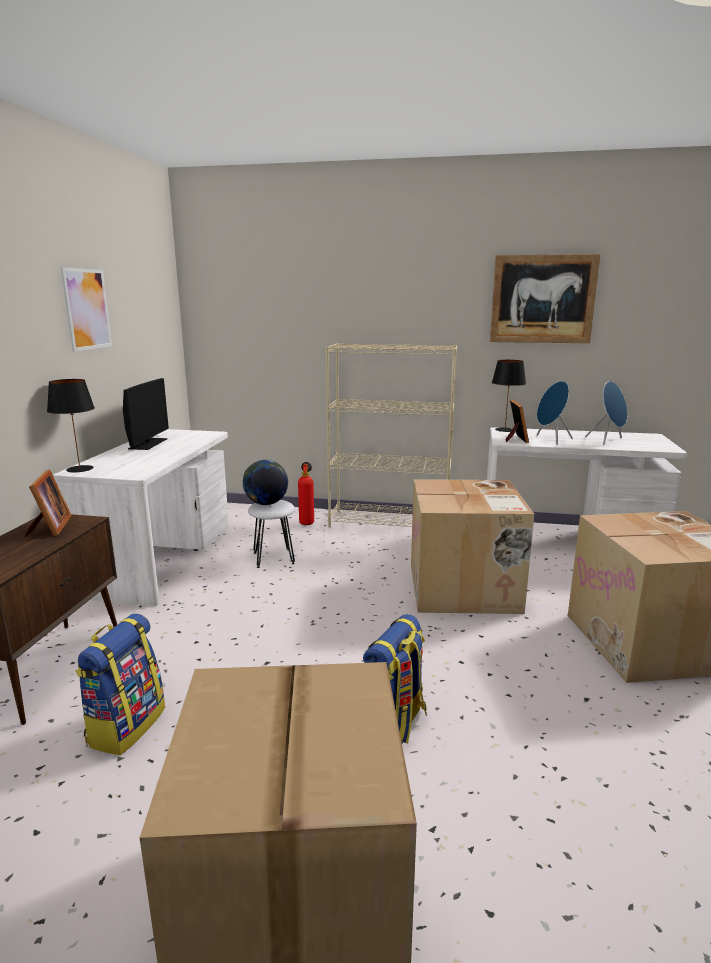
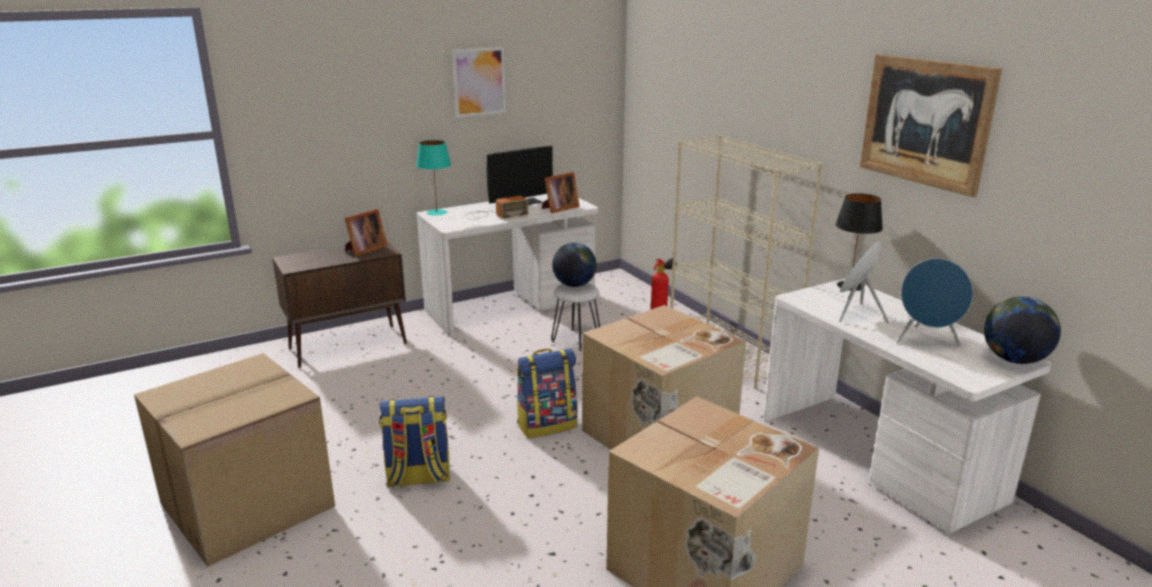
camera: 50 degrees right, 5 degrees up
(79, 469) = (437, 212): black table lamp -> turquoise table lamp
(126, 726) = (326, 393): backpack -> backpack (547, 425)
(151, 456) = (494, 215): none -> radio
(515, 439) = (819, 299): picture frame -> picture frame (559, 209)
(651, 437) = (1014, 360): none -> globe

